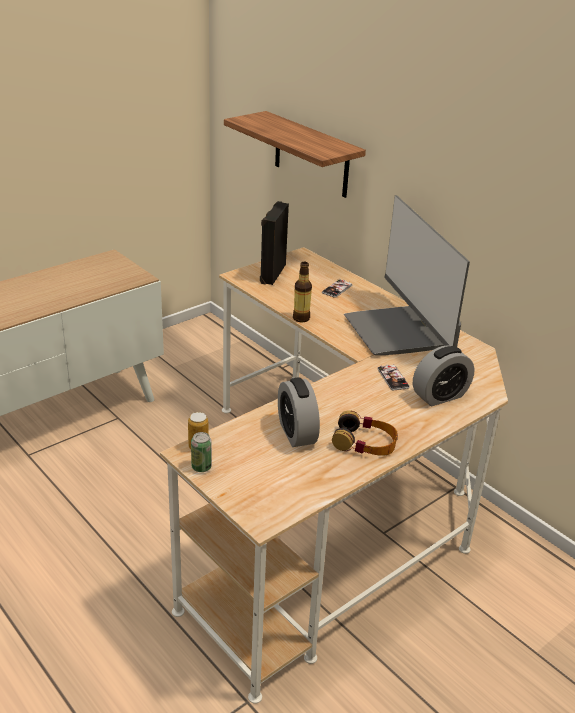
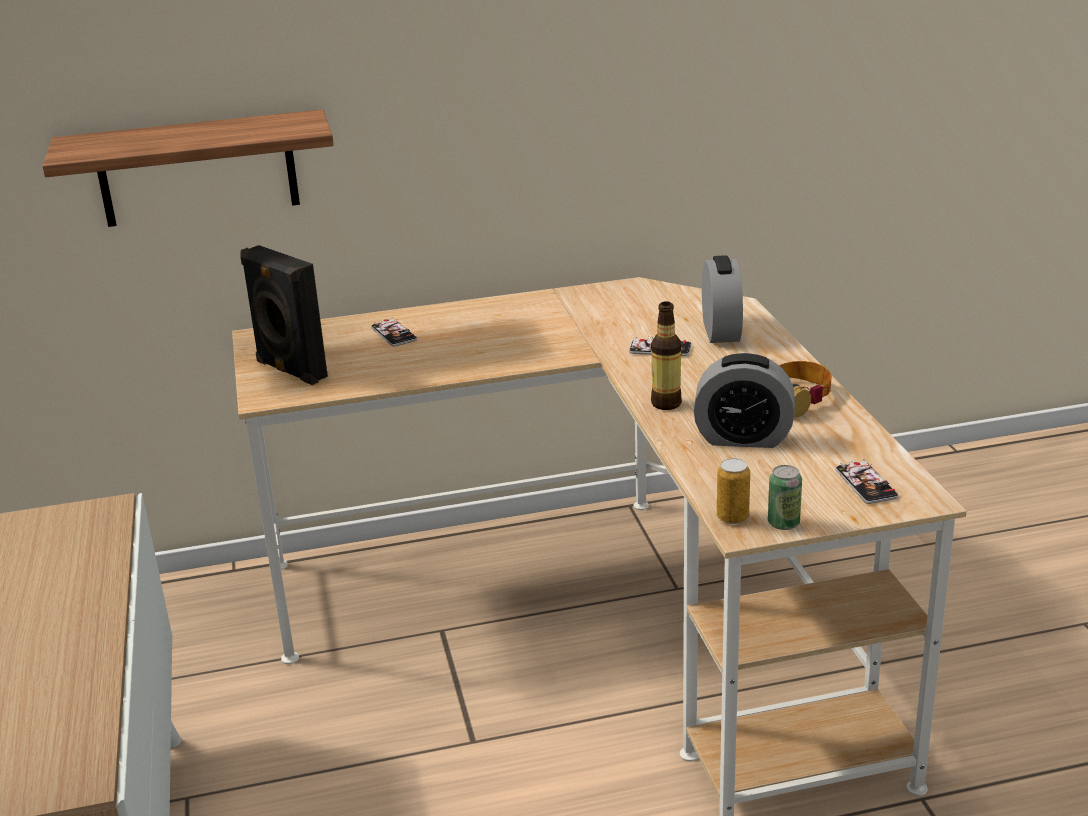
camera: 60 degrees left, 5 degrees down
(268, 493) = (866, 484): none -> phone
(301, 318) = (450, 376): bottle -> bottle (666, 403)
(397, 332) = (550, 321): monitor -> none

